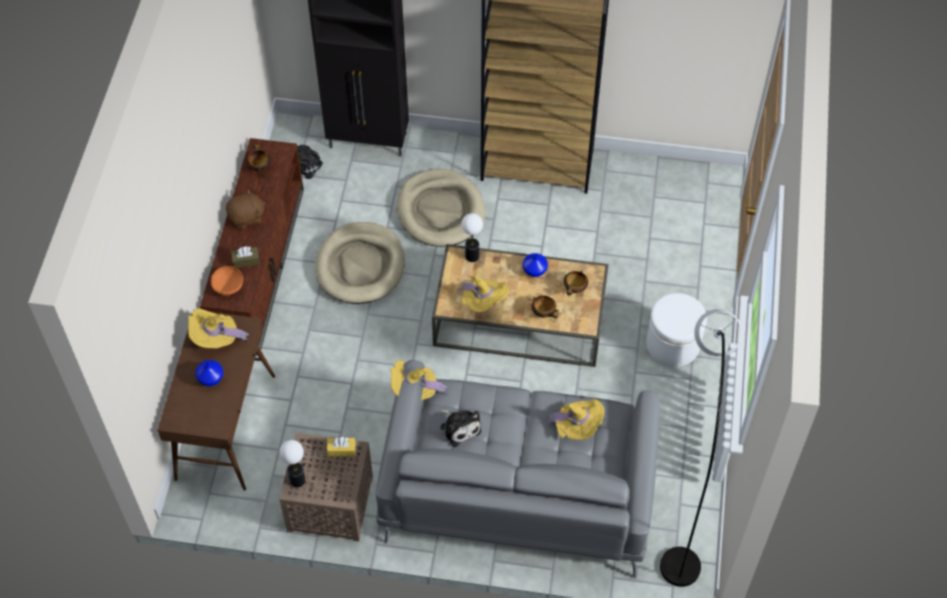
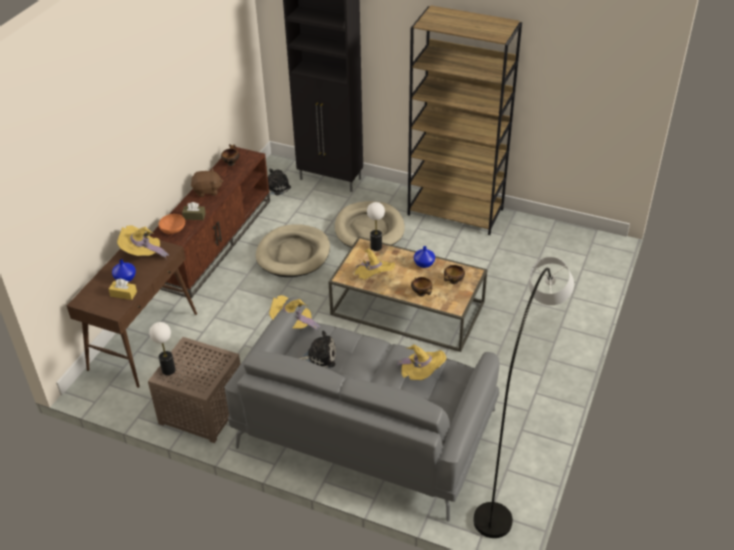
camera: 15 degrees right, 15 degrees down
(341, 449) = (214, 355): yellow tissue box -> yellow tissue box (123, 294)
(459, 427) = (319, 357): plush toy -> plush toy turned 75 degrees counterclockwise
(672, 345) = (533, 348): white ottoman -> none

